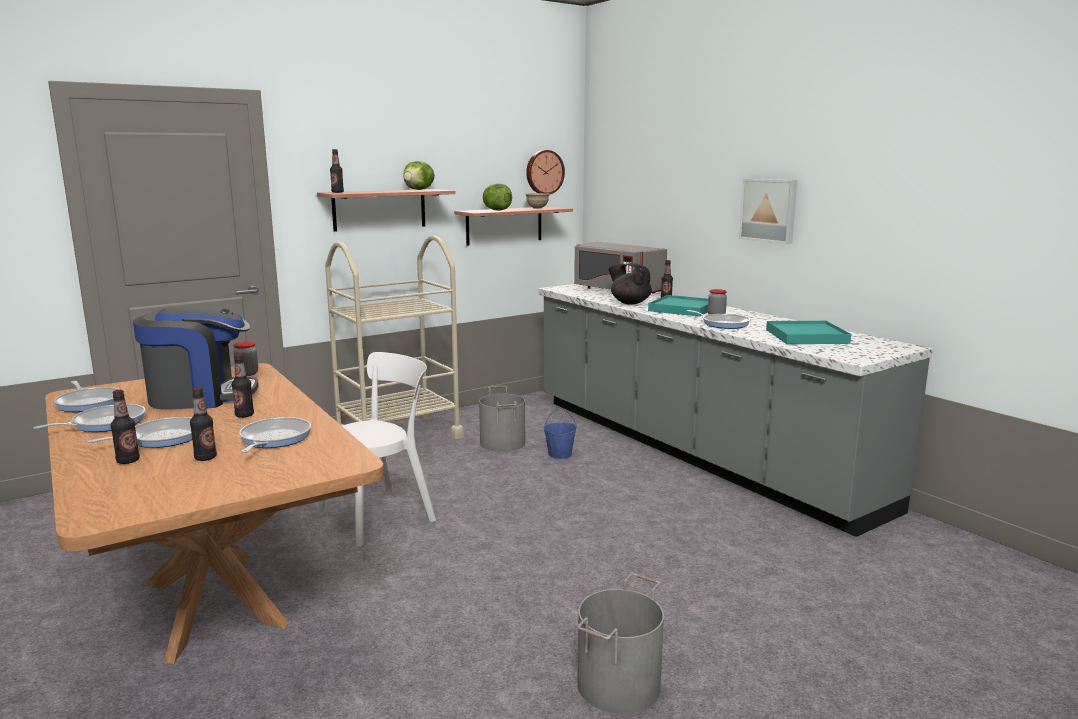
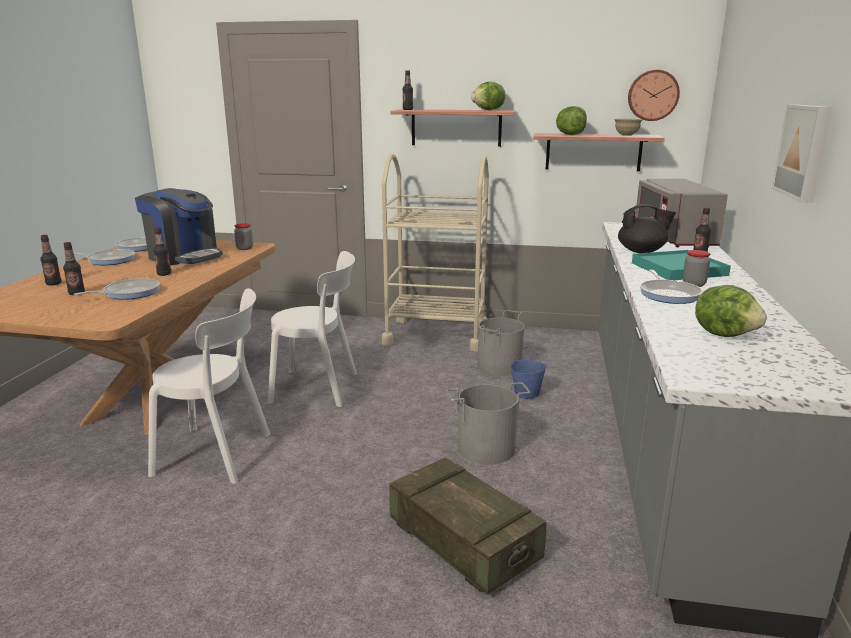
camera: 45 degrees right, 5 degrees up
(161, 438) = (99, 276): frying pan -> none
(405, 603) = (218, 454): none -> white chair
(617, 684) = (203, 594): grey bucket -> grey bucket (485, 448)
(629, 303) = (642, 251): black teapot -> black teapot turned 105 degrees clockwise
(701, 557) = (463, 542): none -> crate
(806, 336) = (725, 334): turquoise tray -> lettuce

